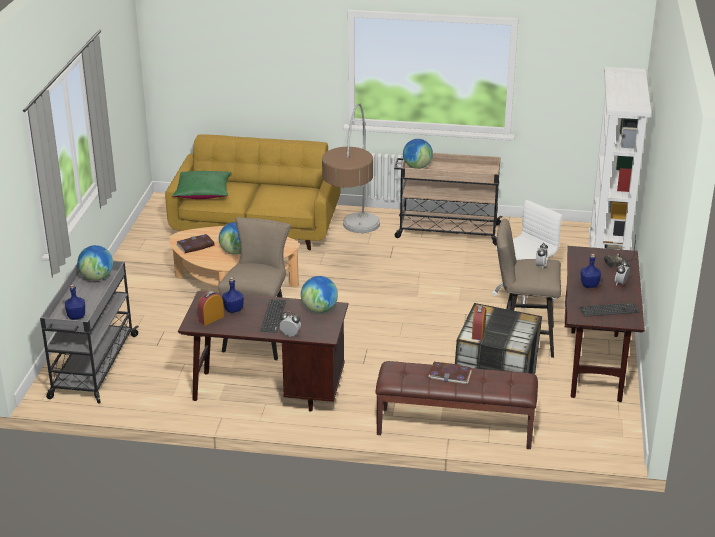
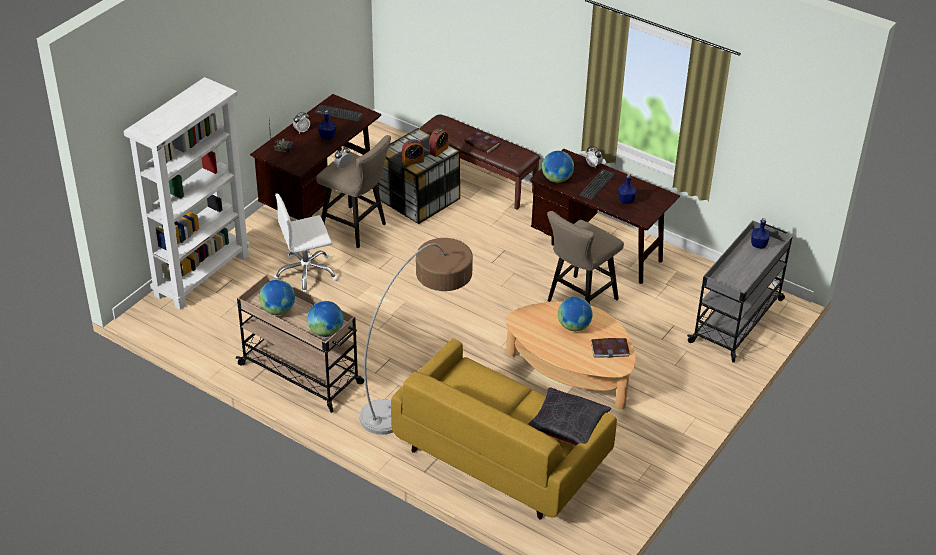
camera: 155 degrees left, 10 degrees up
(97, 277) = (731, 282): globe -> globe (278, 310)
(202, 192) = (567, 426): green pillow -> black pillow
(211, 319) = (648, 197): alarm clock -> alarm clock (413, 161)

